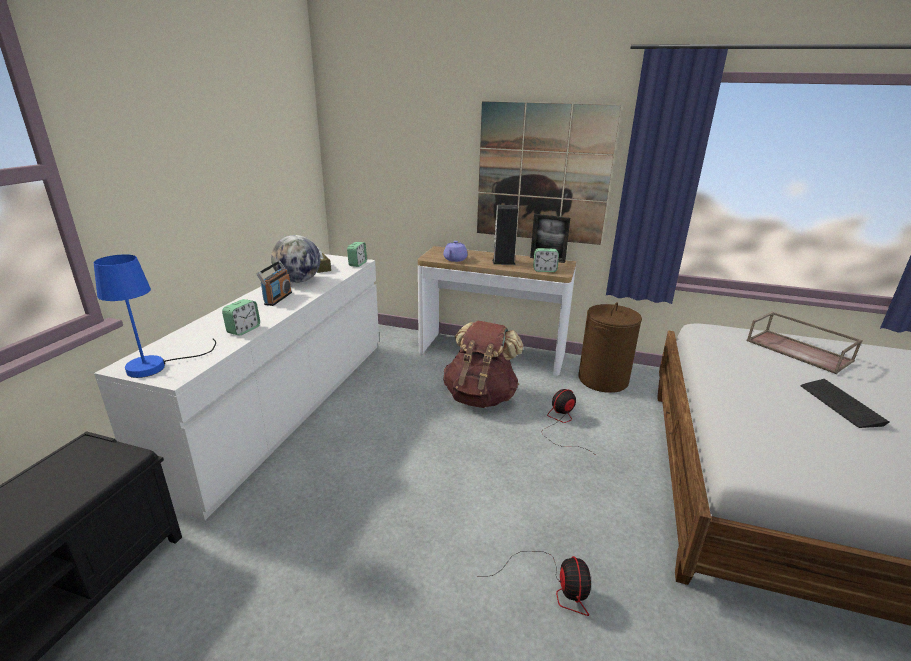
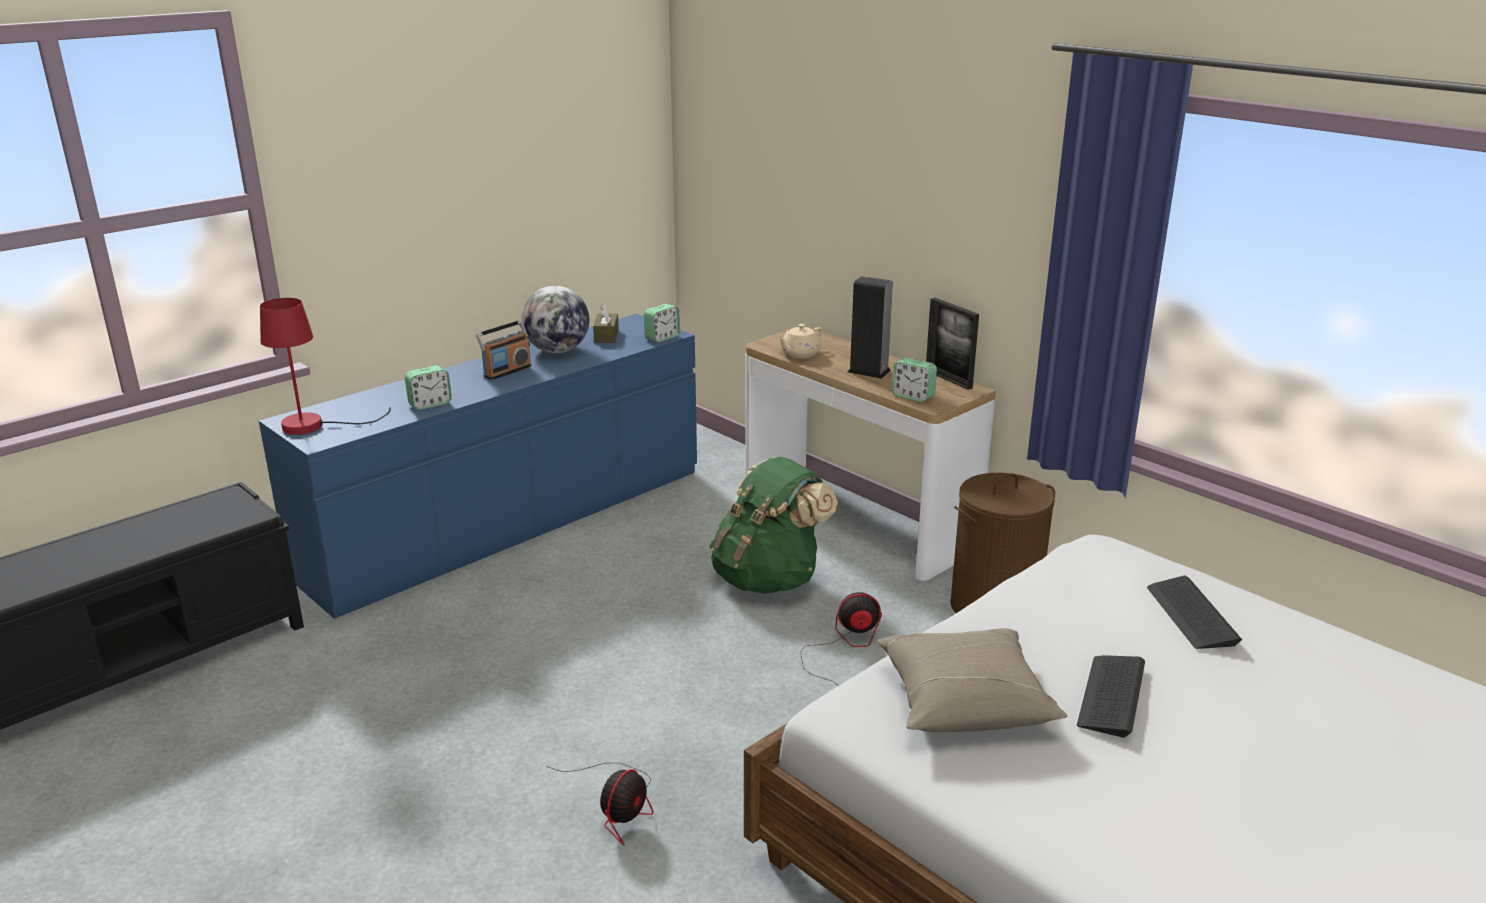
camera: 30 degrees right, 0 degrees up
(158, 365) = (315, 425): blue table lamp -> red table lamp
(285, 406) = (509, 521): white dresser -> blue dresser
(455, 259) = (800, 354): purple teapot -> beige teapot
(480, 397) = (769, 578): brown backpack -> green backpack
(542, 174) = (949, 233): picture -> none
(793, 432) = (964, 700): none -> beige pillow
(799, 351) = (1191, 615): brown tray -> keyboard

